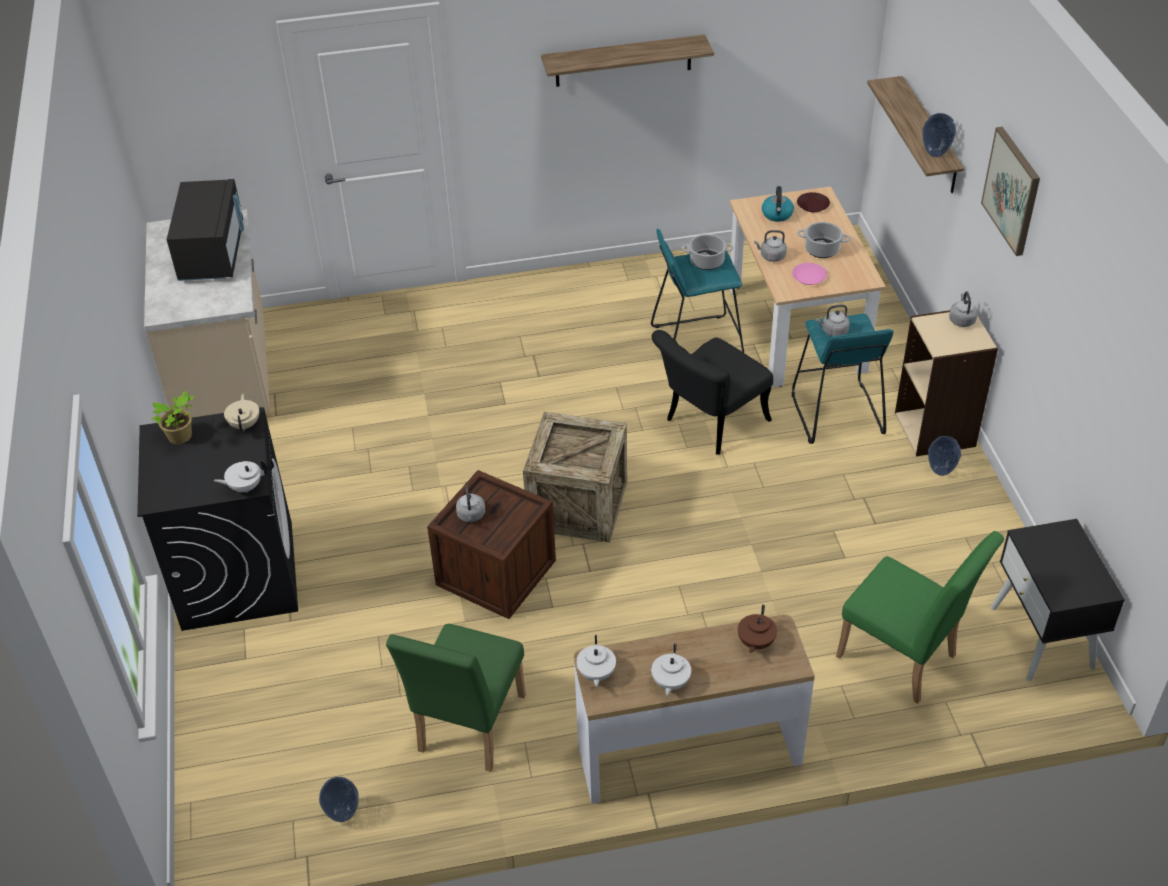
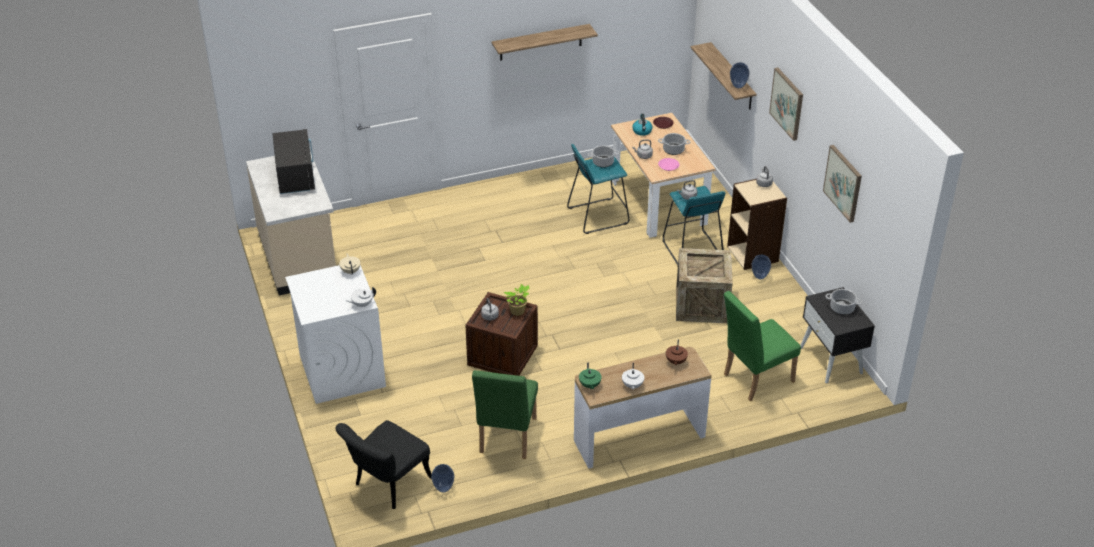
camera: 10 degrees left, 5 degrees down
(181, 437) = (313, 281): potted plant -> potted plant (518, 311)
(237, 574) = (341, 370): black washing machine -> white washing machine
(578, 505) = (544, 314): crate -> crate (701, 305)
(596, 674) = (589, 385): white teapot -> green teapot
(709, 425) = (615, 262): black chair -> black chair (387, 485)
(903, 661) = (754, 379): green chair -> green chair turned 120 degrees clockwise
(1069, 559) = (841, 308): none -> cooking pot
(1095, 343) = (843, 183): none -> picture

